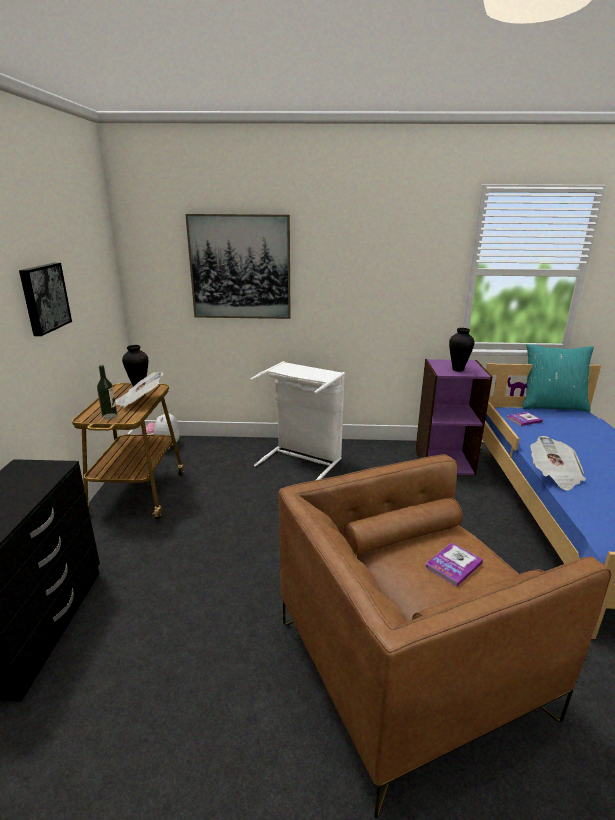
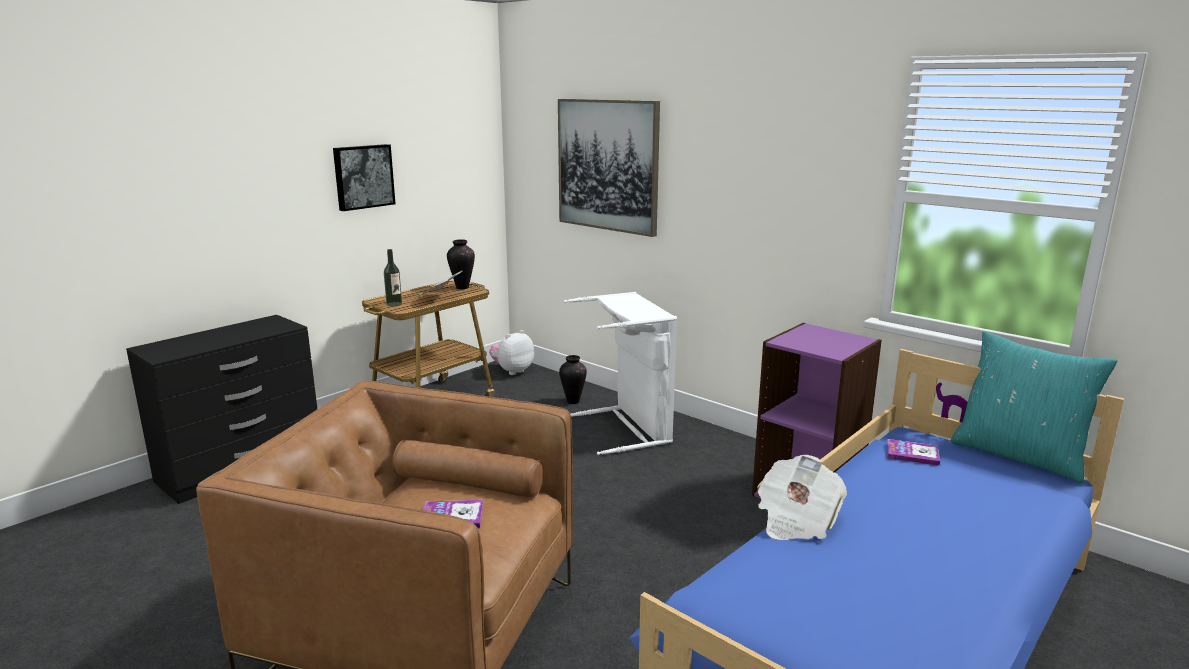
camera: 40 degrees right, 5 degrees down
(457, 369) = (813, 343): vase -> vase (572, 401)

